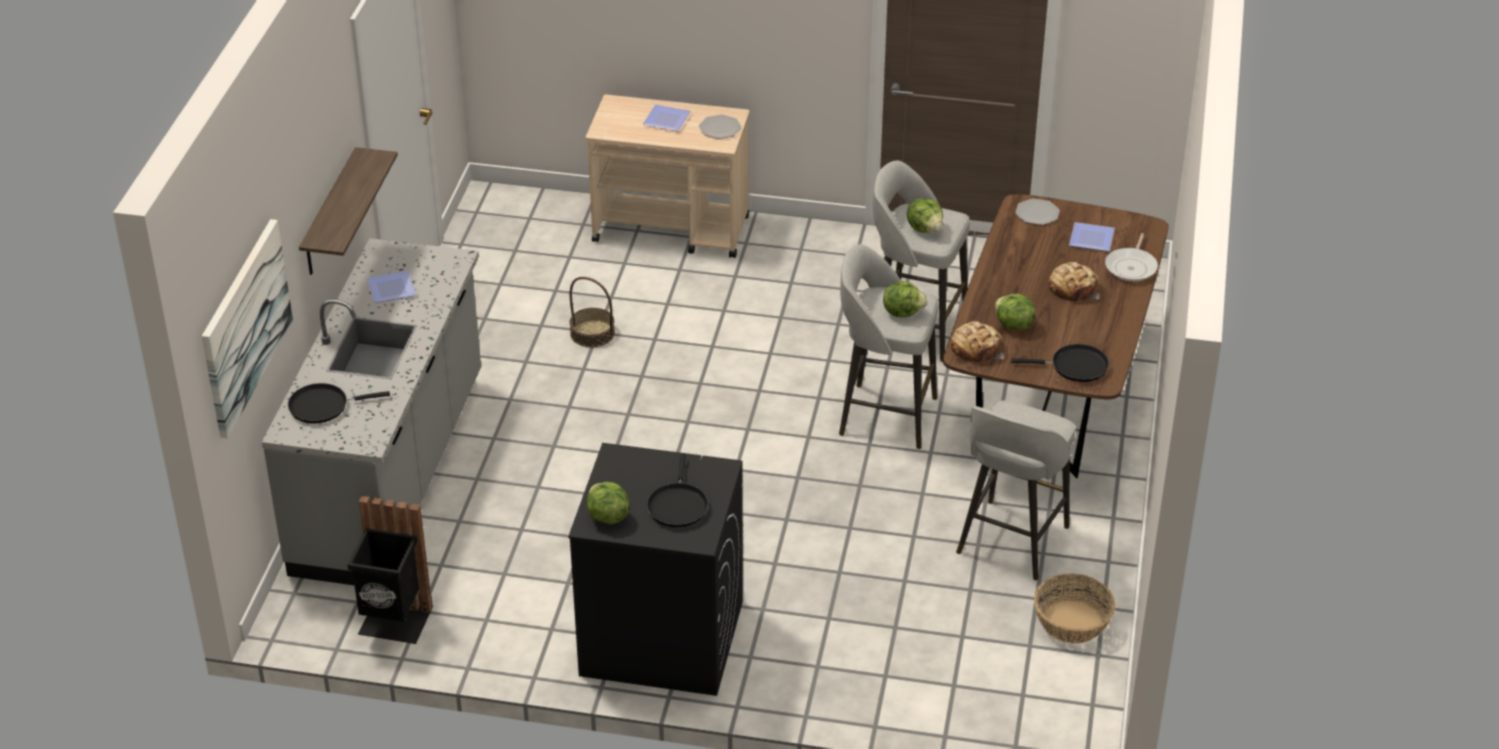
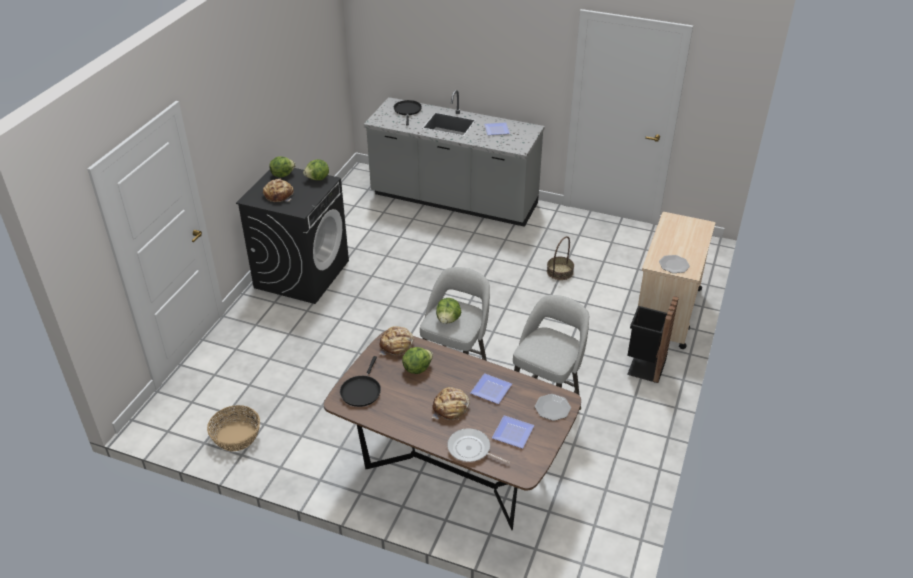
camera: 100 degrees right, 0 degrees up
(245, 326) = (397, 41): picture -> none
(330, 214) = (509, 77): shelf -> none
(394, 623) = (349, 198): black trash can -> black trash can (644, 366)
(666, 119) = (685, 243): plate -> plate (492, 389)
(677, 505) = (279, 195): black frying pan -> bread
(925, 228) = (542, 345): lettuce -> lettuce (318, 179)
(1010, 542) = (317, 422): grey stool -> none

